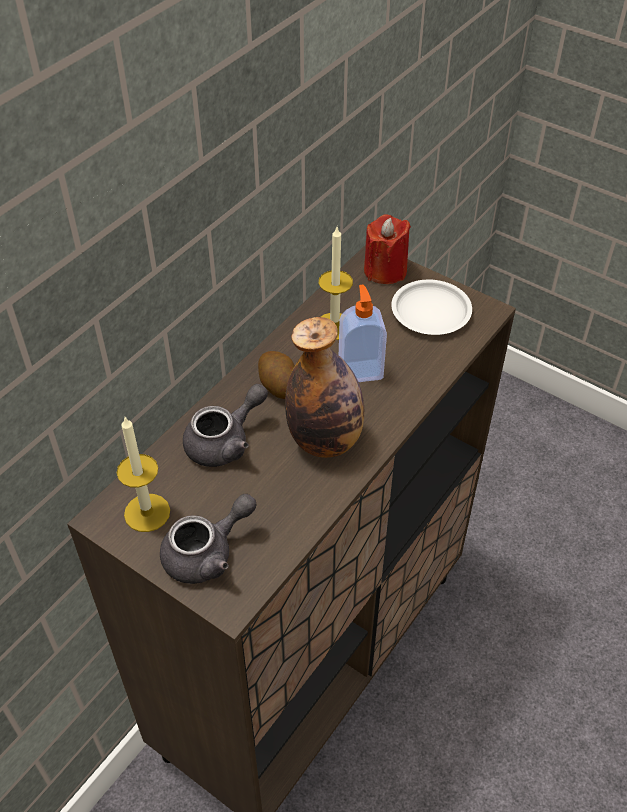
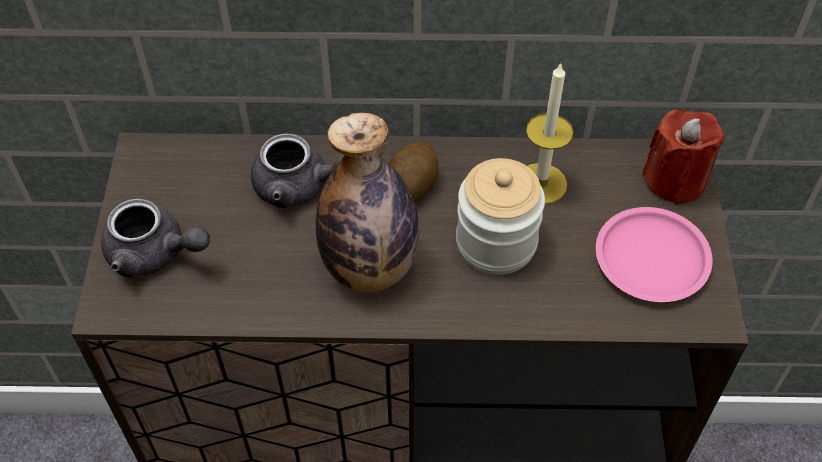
camera: 55 degrees right, 5 degrees up
(147, 512) = (170, 180): candle -> none
(360, 370) = (496, 243): soap dispenser -> jar
(431, 312) = (652, 260): white plate -> pink plate

